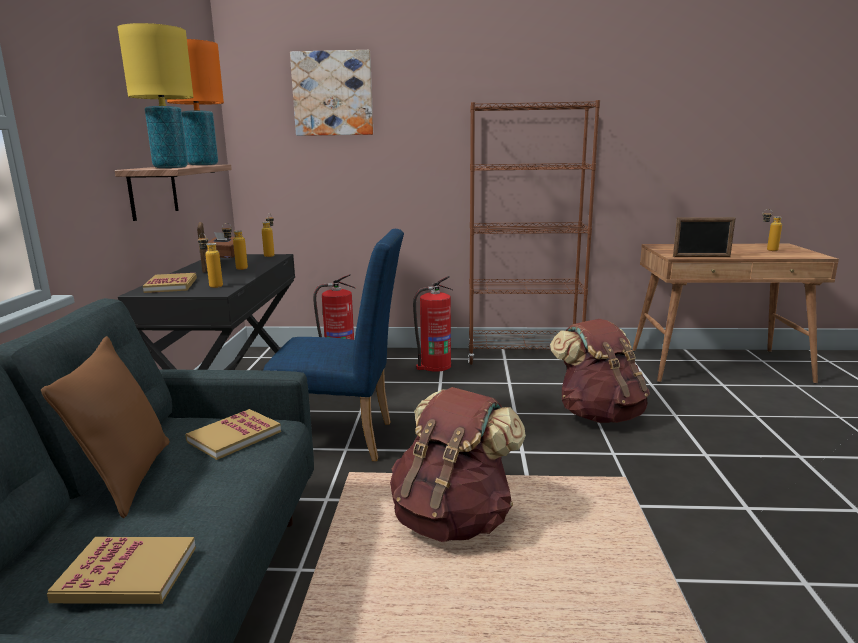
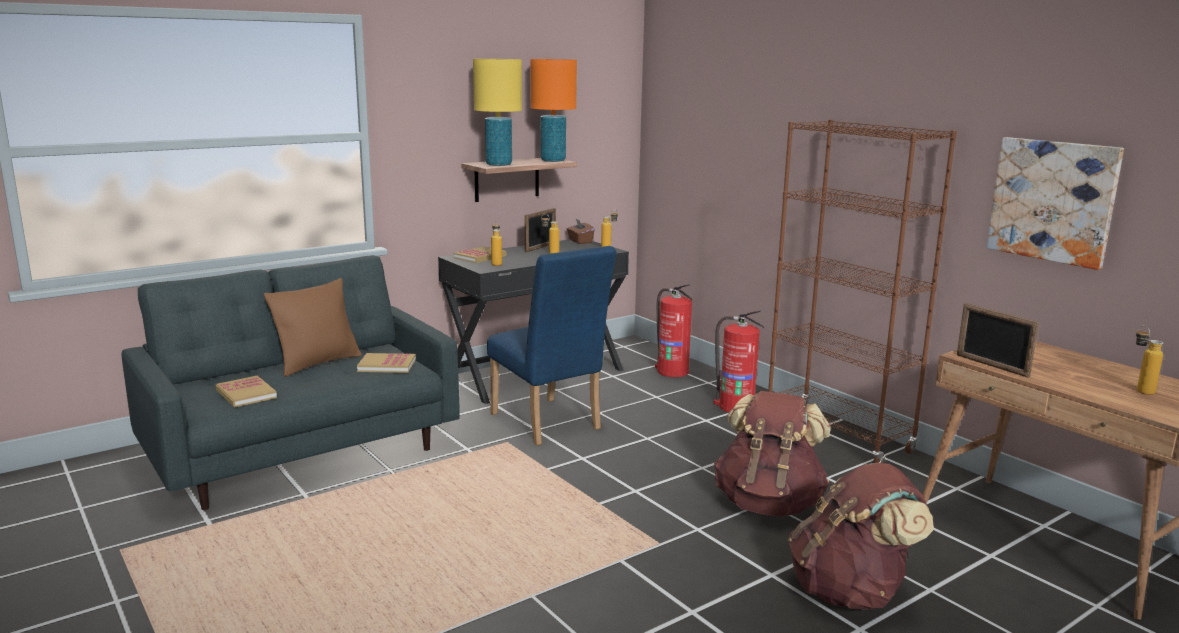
camera: 50 degrees right, 0 degrees up
(333, 94) = (718, 94): picture -> picture (1053, 201)
(453, 519) = (500, 495): brown backpack -> brown backpack (851, 592)

